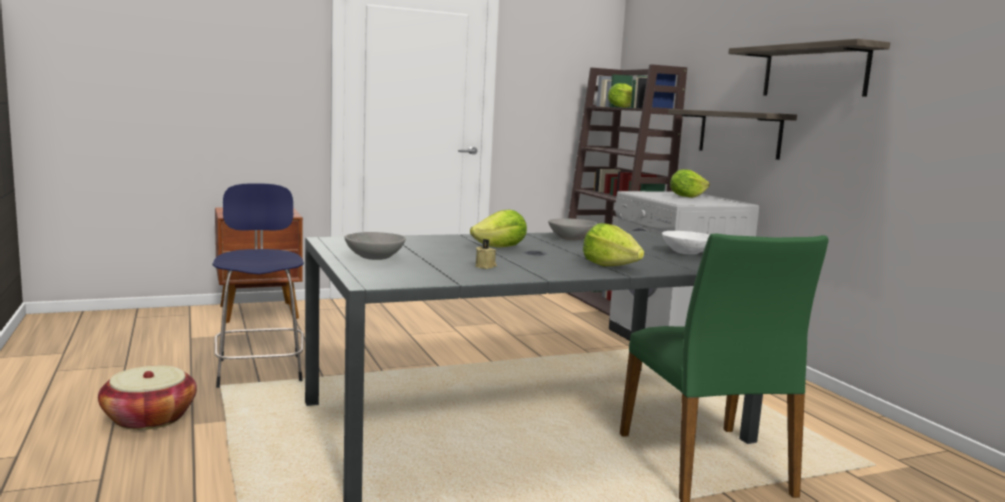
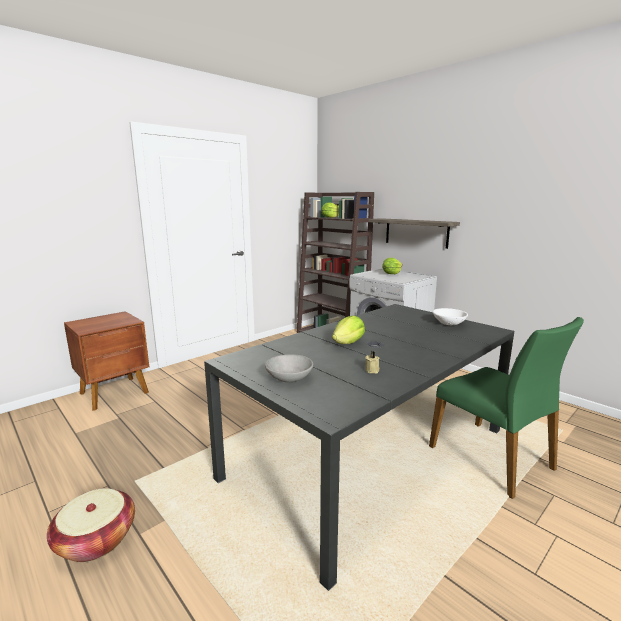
camera: 20 degrees left, 5 degrees up
(260, 369) = (154, 453): blue stool -> none
(571, 239) = (371, 322): grey bowl -> none
(610, 265) = (435, 349): lettuce -> none
(814, 71) = (471, 196): shelf -> none

